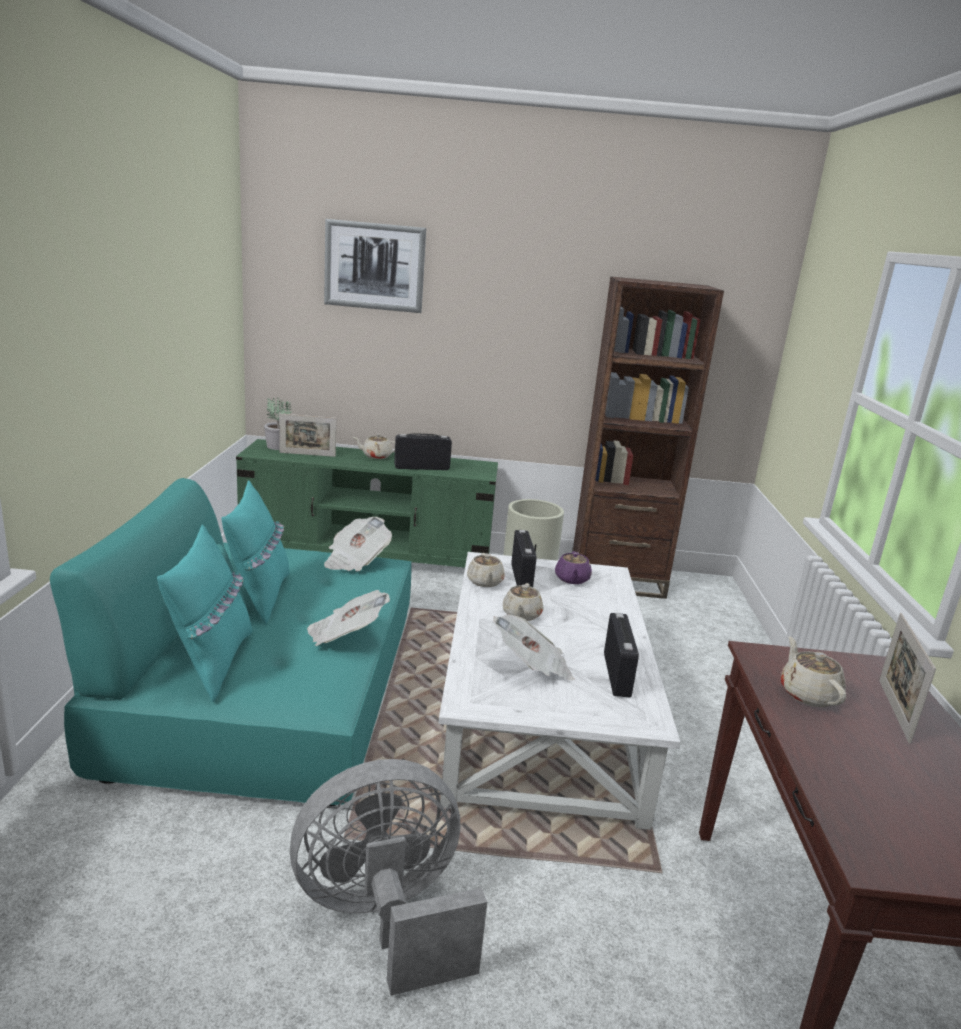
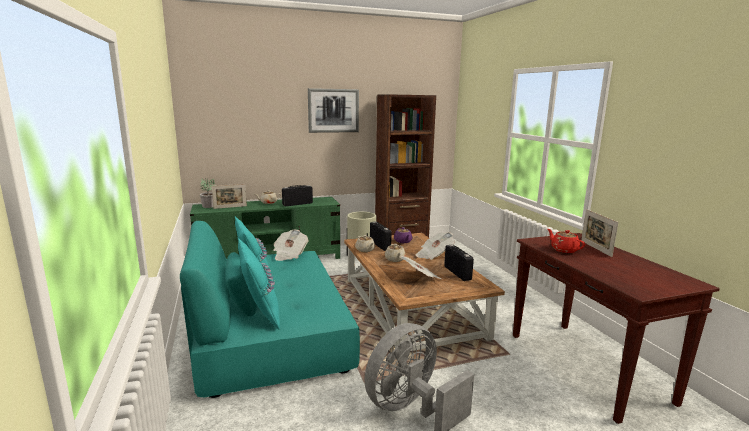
camera: 20 degrees left, 5 degrees down
(345, 636) = (318, 287): newspaper -> newspaper (434, 255)
(374, 266) = (253, 98): picture -> picture (333, 110)
(539, 709) = (409, 306): white coffee table -> brown coffee table
(808, 694) = (564, 250): beige teapot -> red teapot

